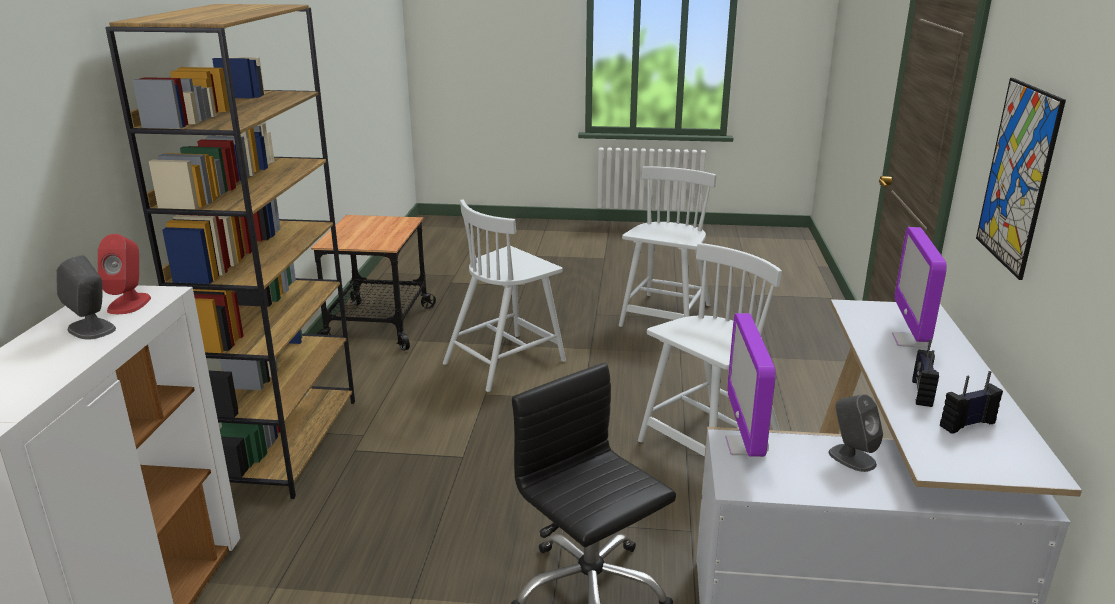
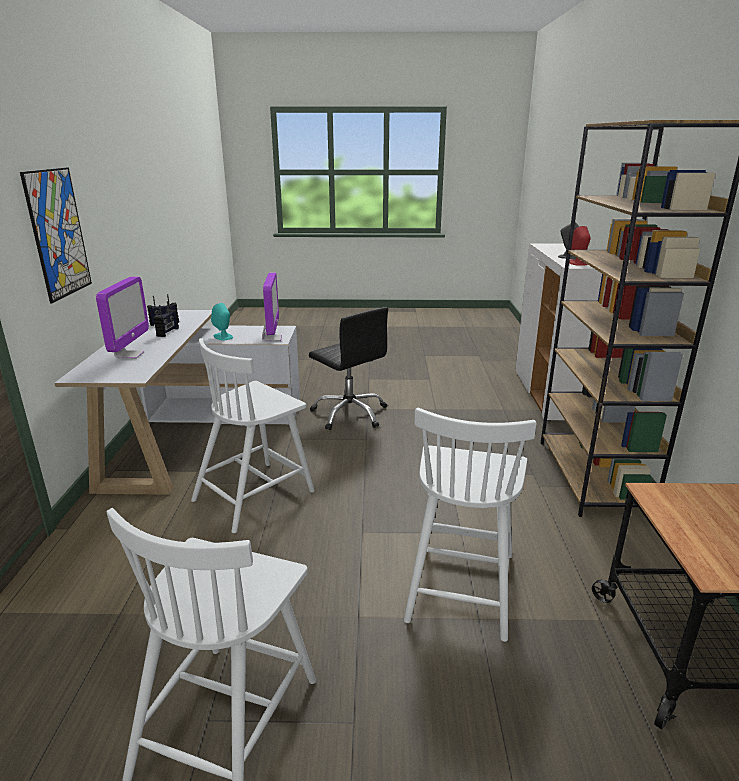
camera: 175 degrees right, 0 degrees up
(506, 361) = (461, 584): white chair -> white chair turned 150 degrees clockwise
(851, 458) = (223, 337): grey speaker -> turquoise speaker

